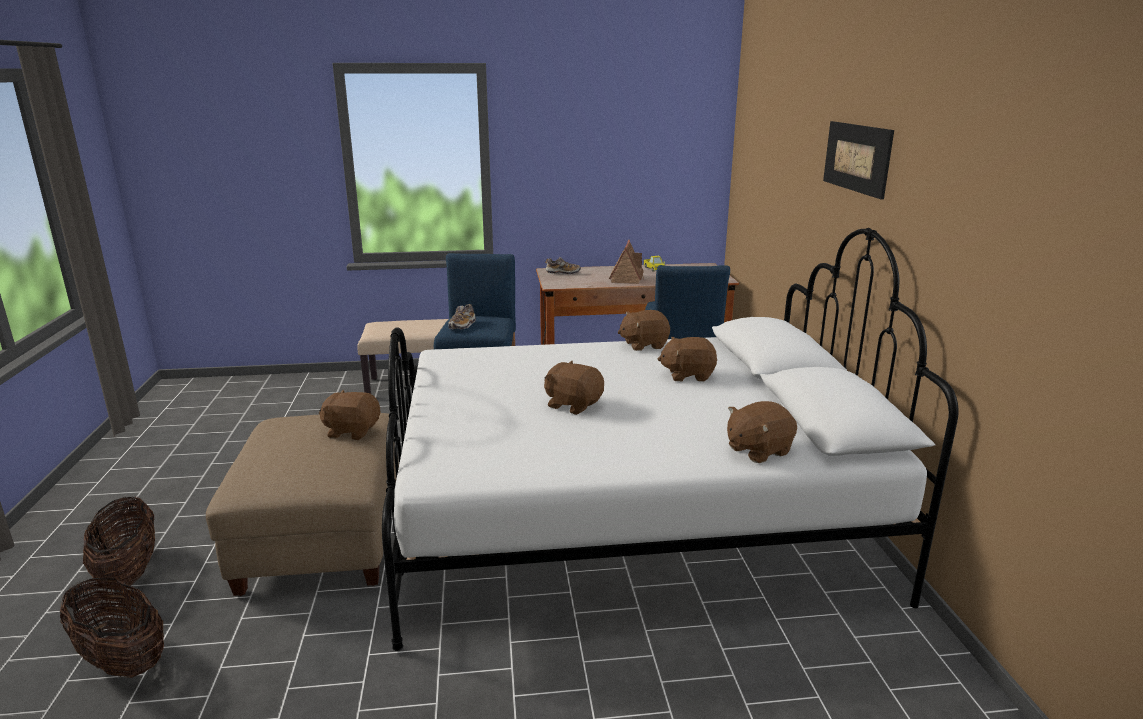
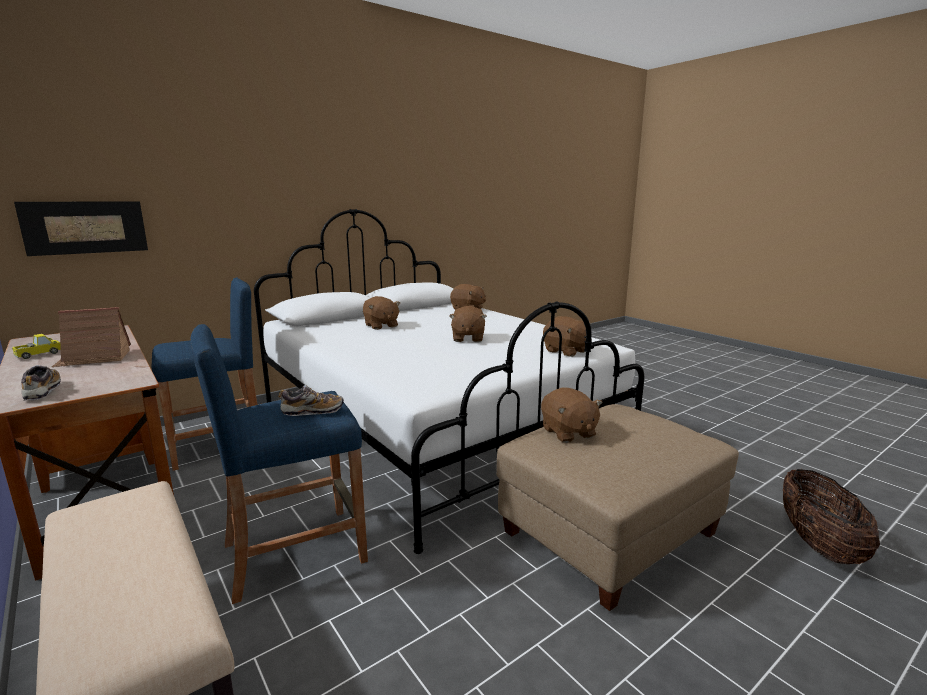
camera: 120 degrees left, 5 degrees down
(129, 571) = (820, 634): basket -> none
(644, 345) = (324, 340): brown plush toy -> brown plush toy (566, 351)
(856, 157) = (303, 171): picture -> picture (85, 227)

